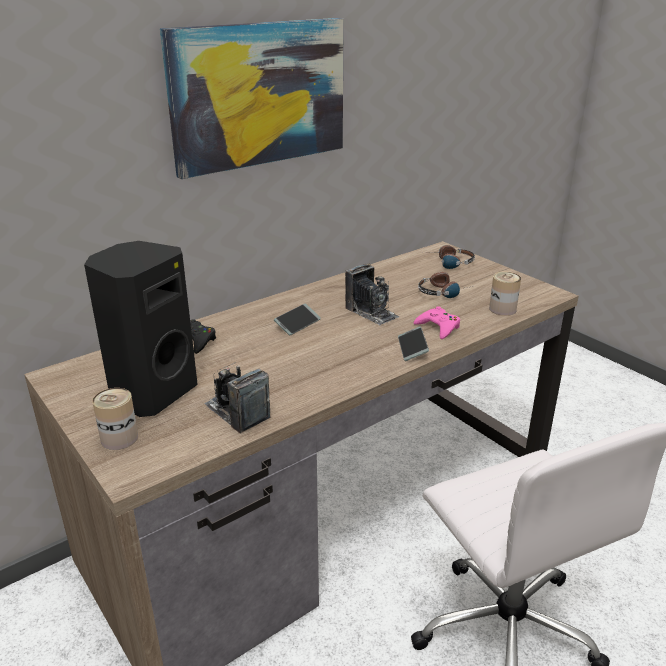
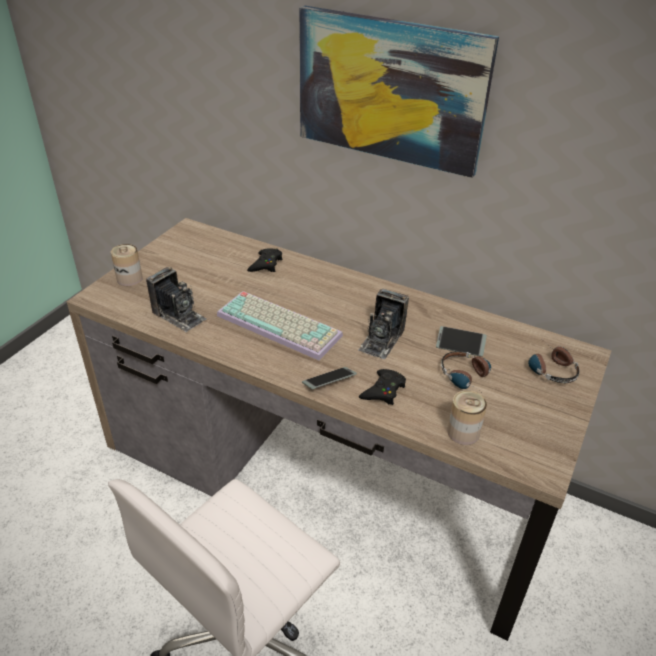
camera: 65 degrees right, 10 degrees up
(152, 392) = (186, 272): black speaker -> none
(237, 412) = (179, 315): camera -> camera turned 105 degrees clockwise
(297, 324) = (328, 304): phone -> phone (460, 345)
(310, 354) = (281, 325): none -> keyboard
(438, 327) = (383, 390): pink game controller -> black game controller

